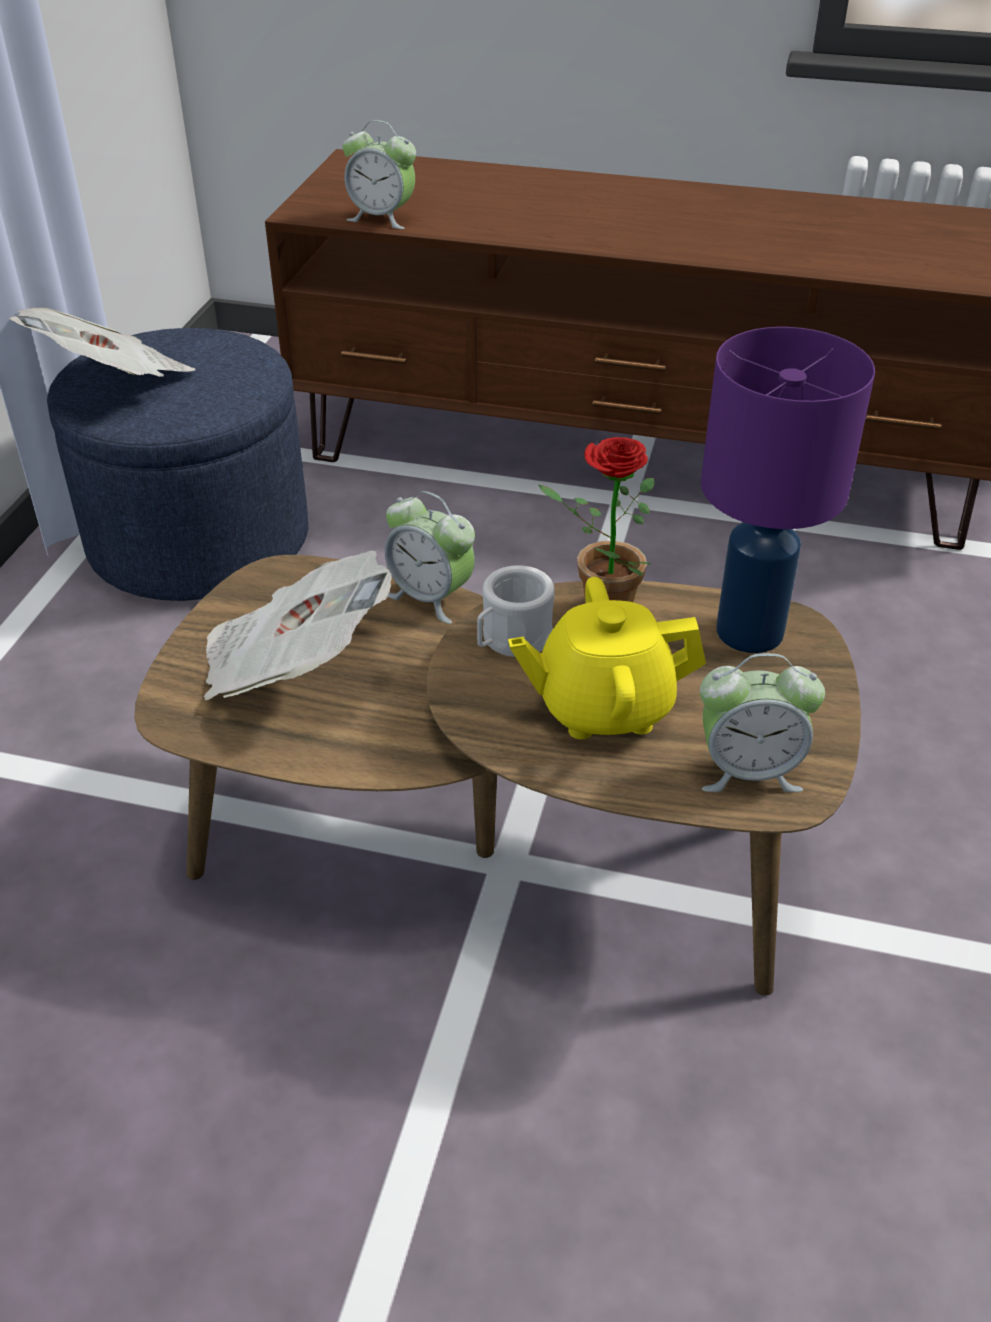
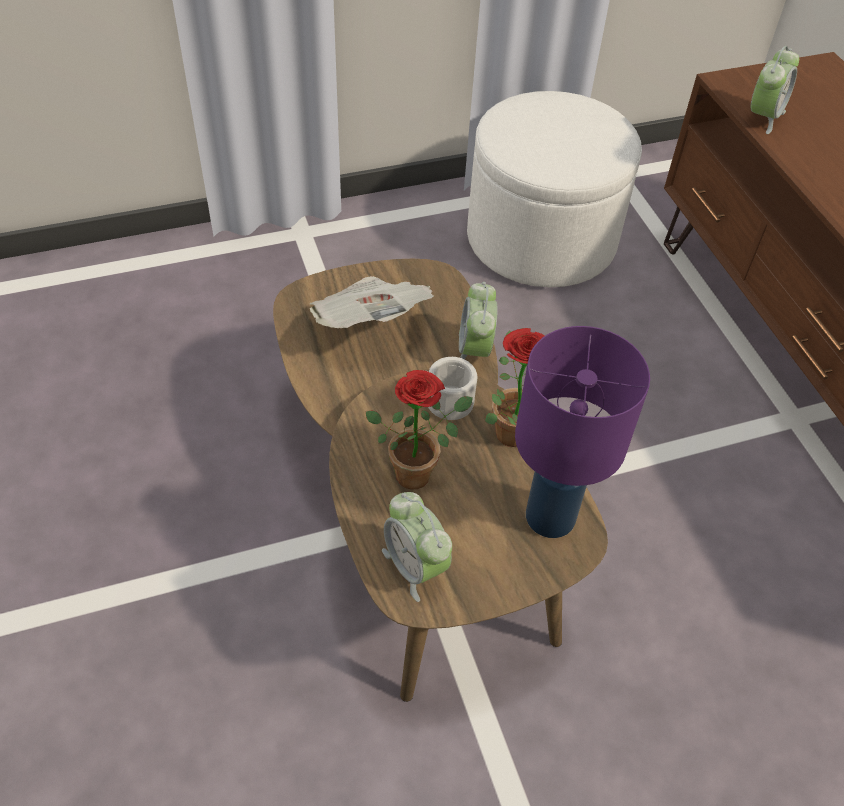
camera: 55 degrees right, 10 degrees up
(114, 382) = (528, 117): newspaper -> none
(199, 539) = (541, 239): blue ottoman -> white ottoman
(382, 218) = (763, 117): alarm clock -> alarm clock turned 135 degrees counterclockwise
(603, 707) = (418, 471): yellow teapot -> potted plant

